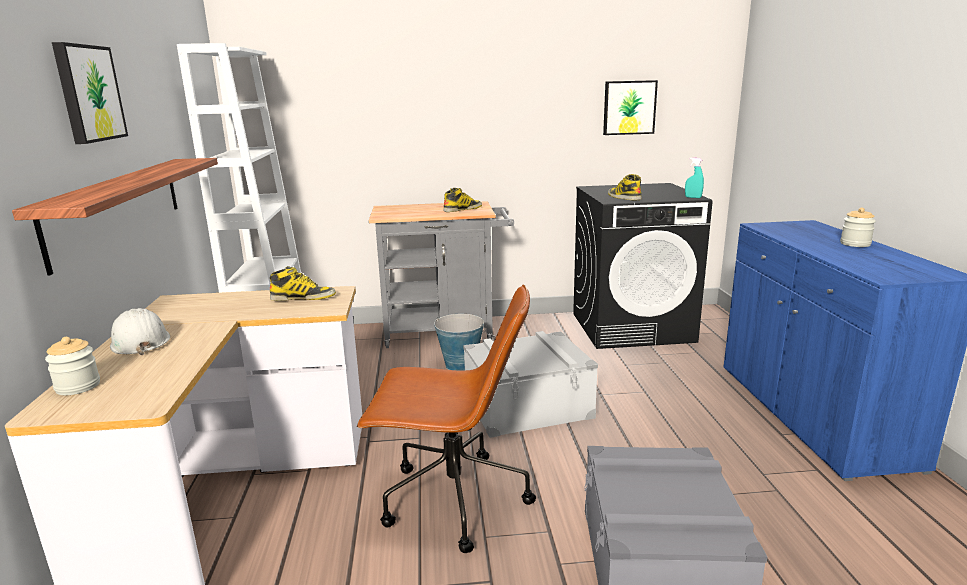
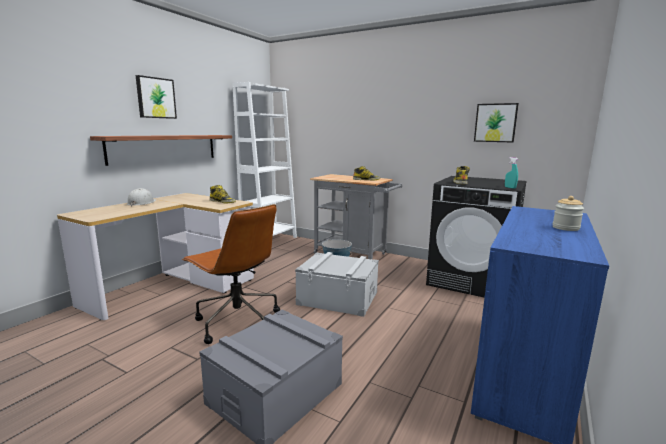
camera: 35 degrees right, 5 degrees down
(78, 386) = (95, 210): jar -> none

